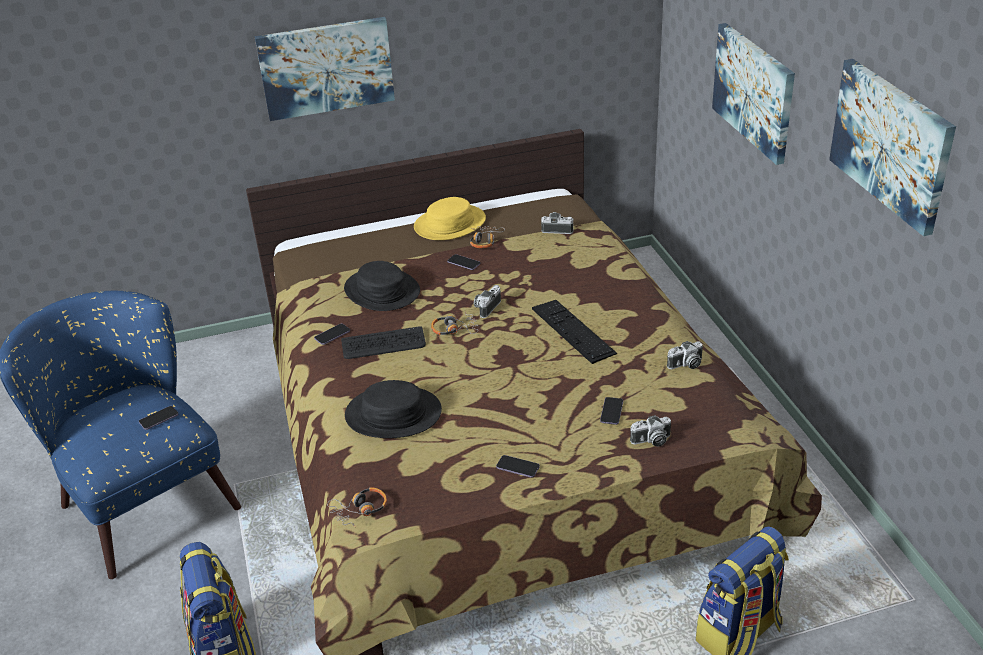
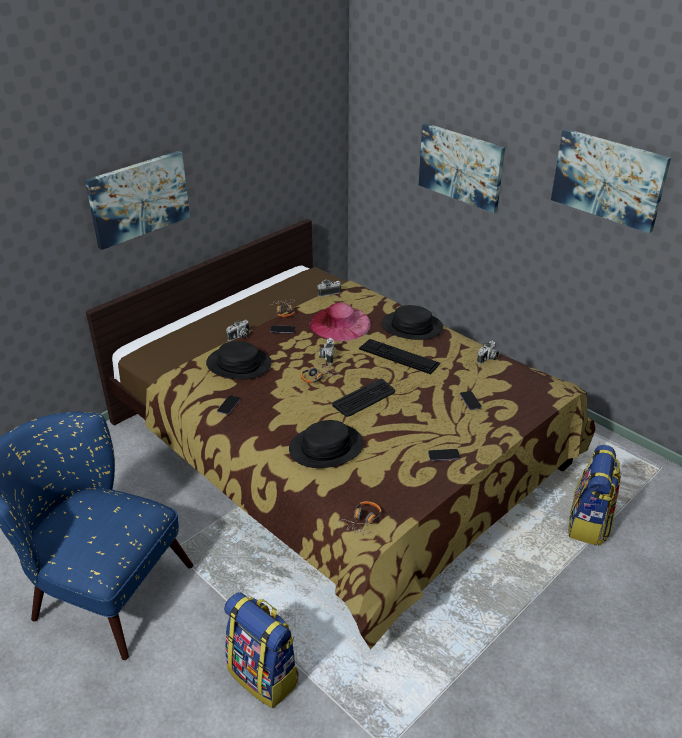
camera: 30 degrees left, 0 degrees up
(159, 419) = (127, 511): phone -> none
(383, 344) = (275, 401): keyboard -> keyboard (364, 398)
(449, 224) = (244, 306): yellow hat -> none
(537, 272) = (340, 324): none -> pink hat
(623, 298) = (412, 327): none -> black hat
(651, 441) = (510, 412): camera -> camera (239, 337)

